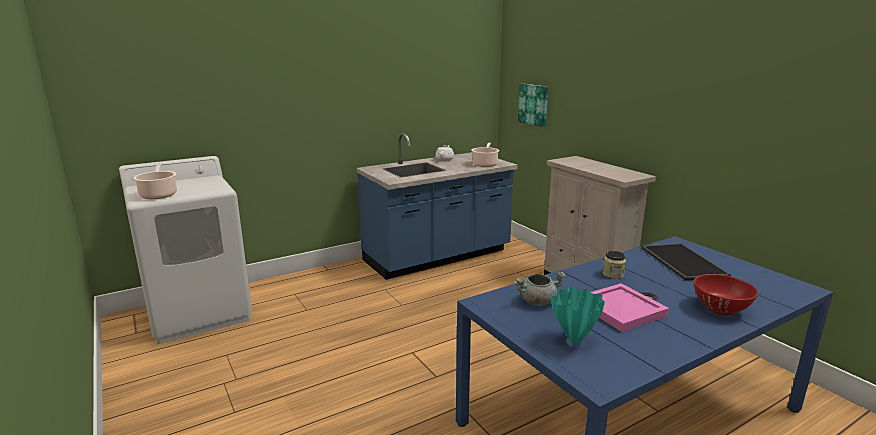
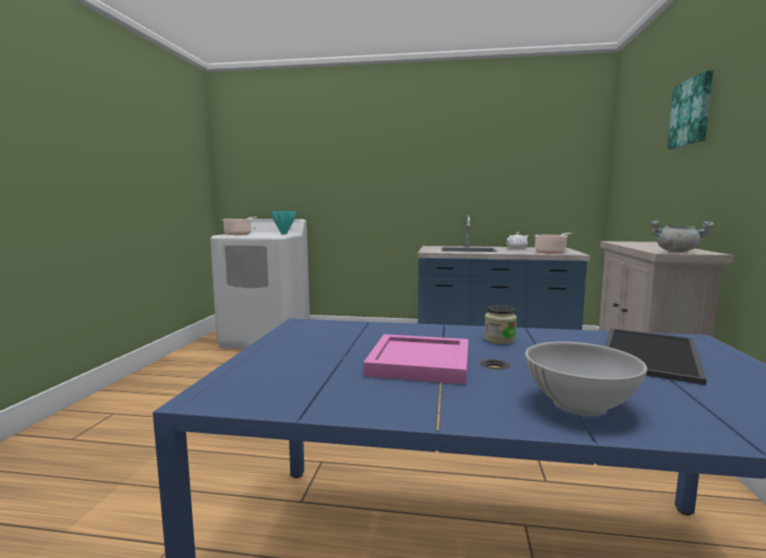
camera: 40 degrees right, 10 degrees down
(534, 104) = (630, 188): picture -> picture (692, 112)
(537, 301) = (350, 335): grey cooking pot -> grey cooking pot (677, 251)
(574, 341) = (293, 365): turquoise vase -> turquoise vase (284, 234)
(720, 308) = (580, 404): red bowl -> white bowl

